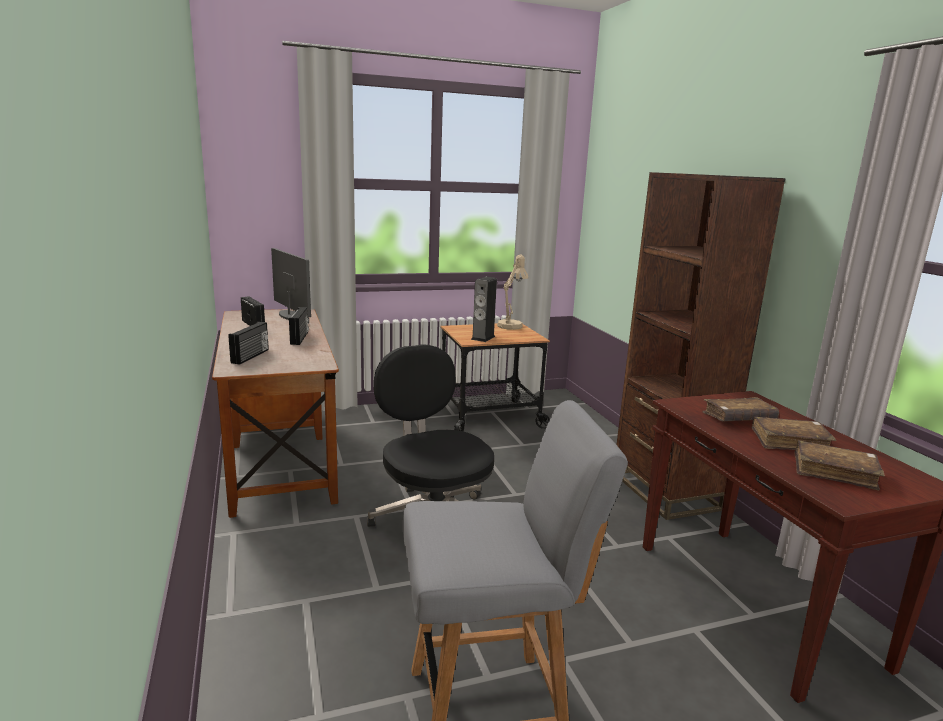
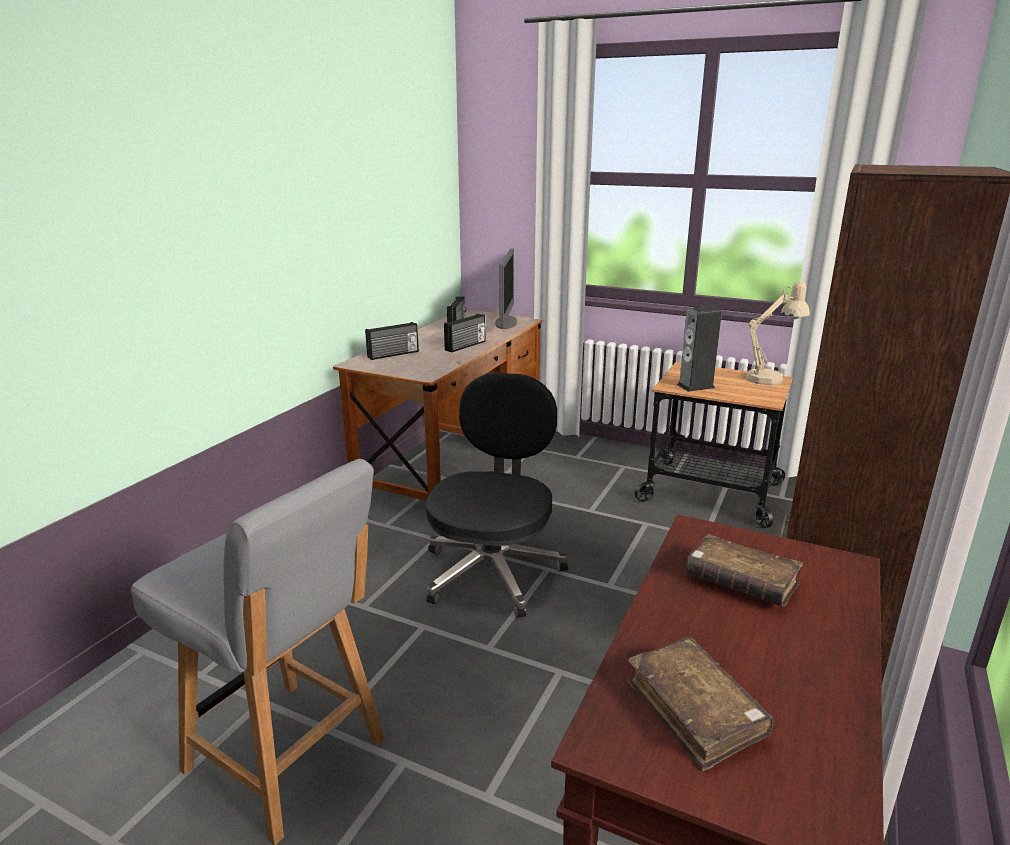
camera: 45 degrees right, 5 degrees up
(789, 442) = (736, 644): brown book -> none

